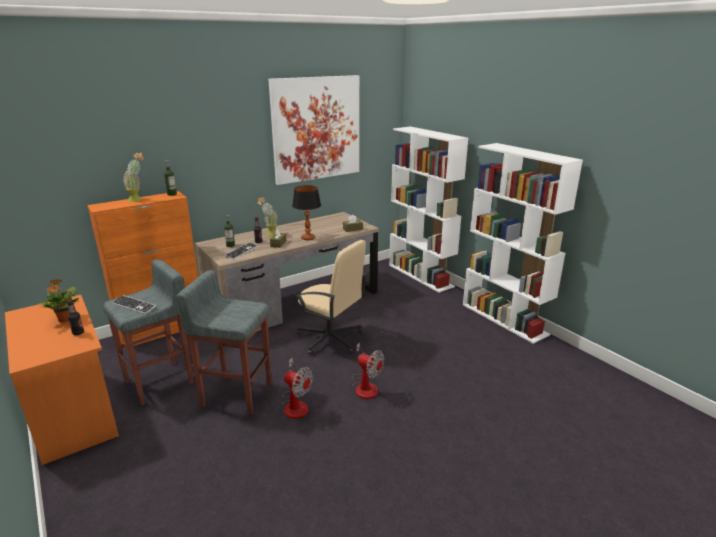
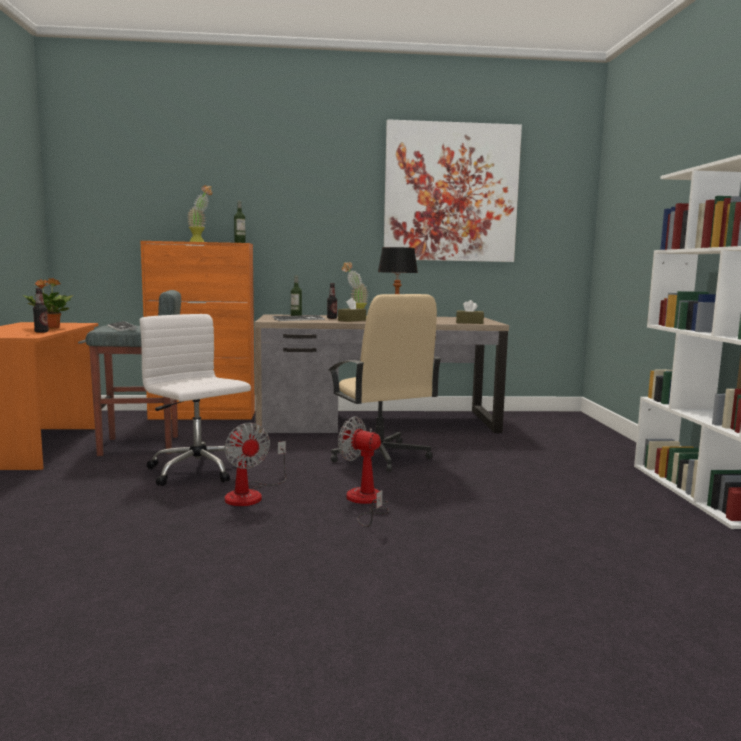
camera: 30 degrees right, 15 degrees down
(236, 394) = (199, 470): grey stool -> white office chair
(365, 386) = (365, 502): fan -> fan turned 150 degrees clockwise
(421, 275) = (595, 431): white bookcase -> none

